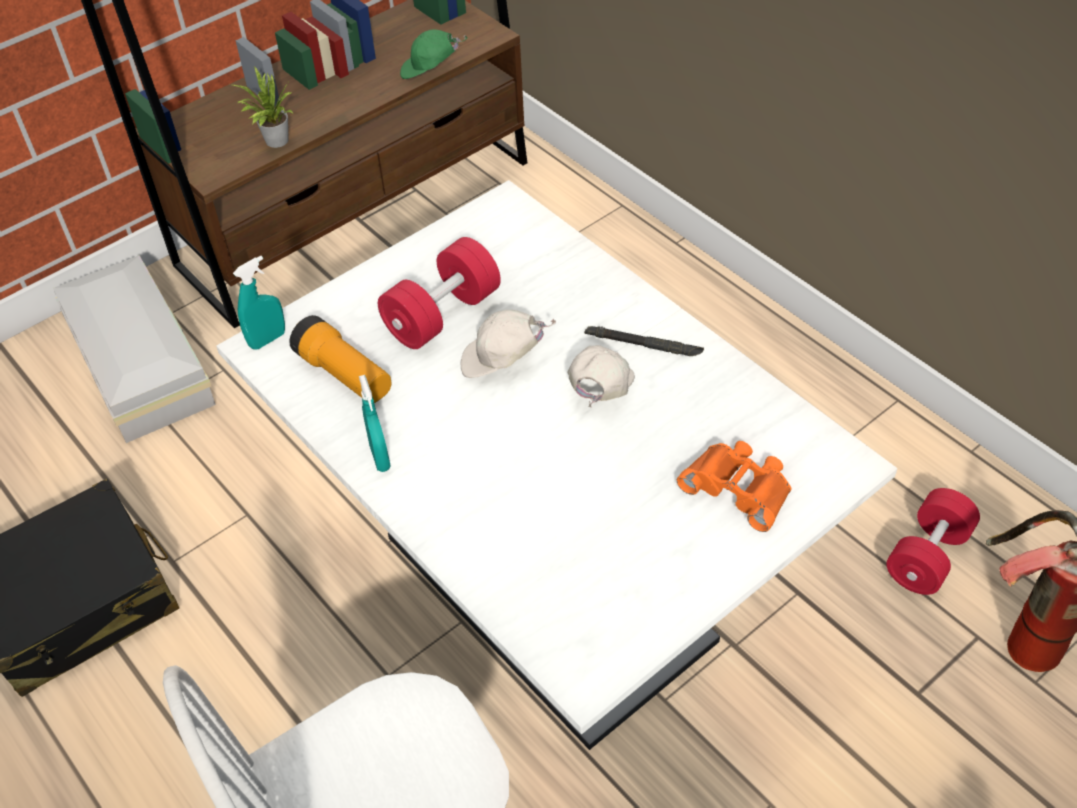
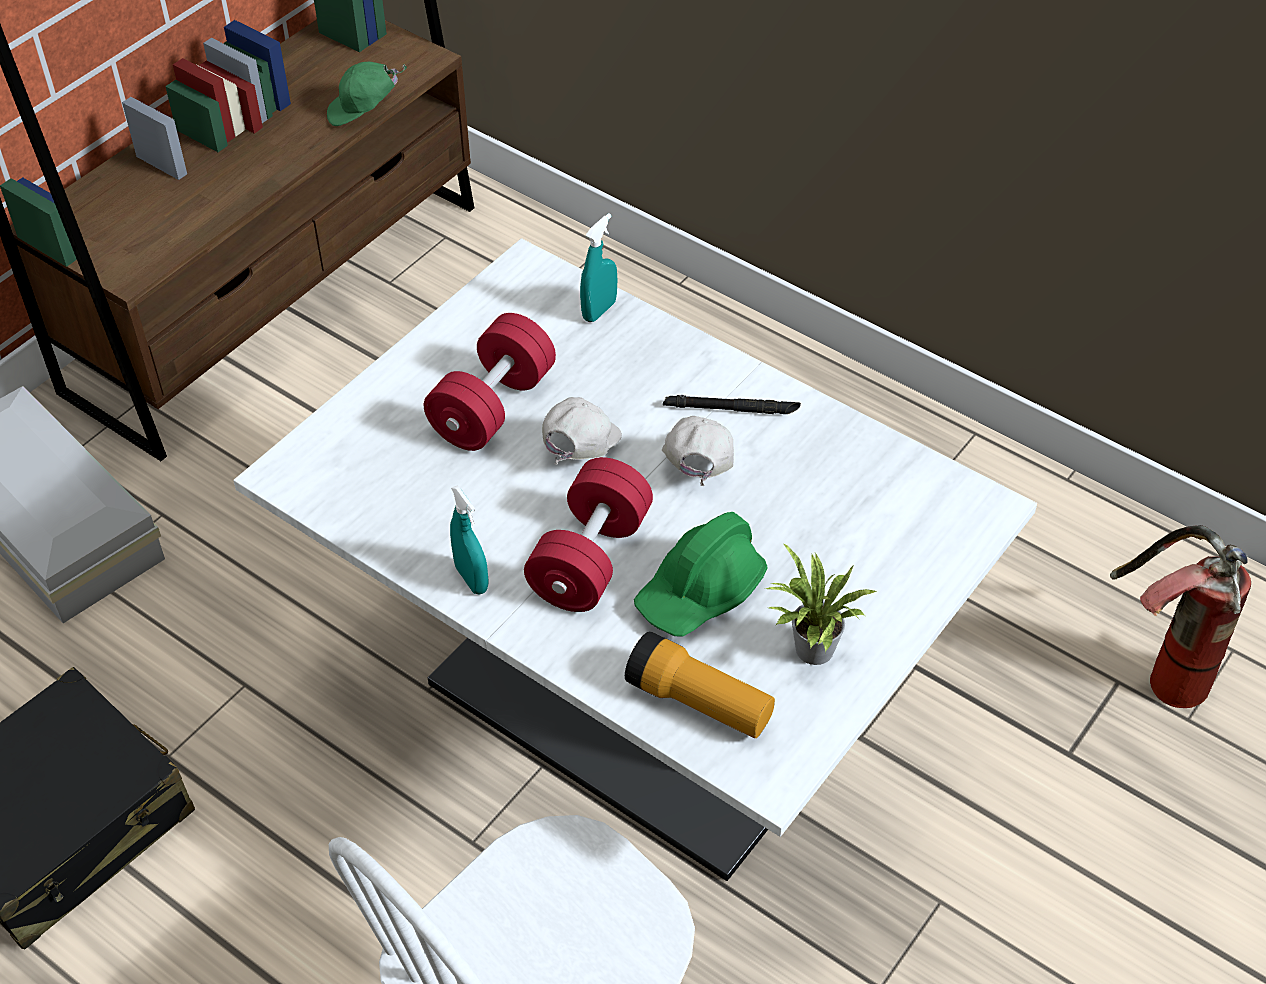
camera: 15 degrees left, 0 degrees up
(267, 339) = (294, 464): turquoise spray bottle -> turquoise spray bottle (599, 310)
(274, 141) = (194, 223): potted plant -> potted plant (810, 652)
(344, 375) = (399, 492): flashlight -> flashlight (699, 702)
(502, 361) = (578, 450): white cap -> white cap turned 135 degrees clockwise
(571, 499) = (700, 591): none -> green hard hat
(739, 487) = (878, 549): orange binoculars -> none
(927, 556) = (1046, 603): red dumbbell -> red dumbbell (590, 558)

